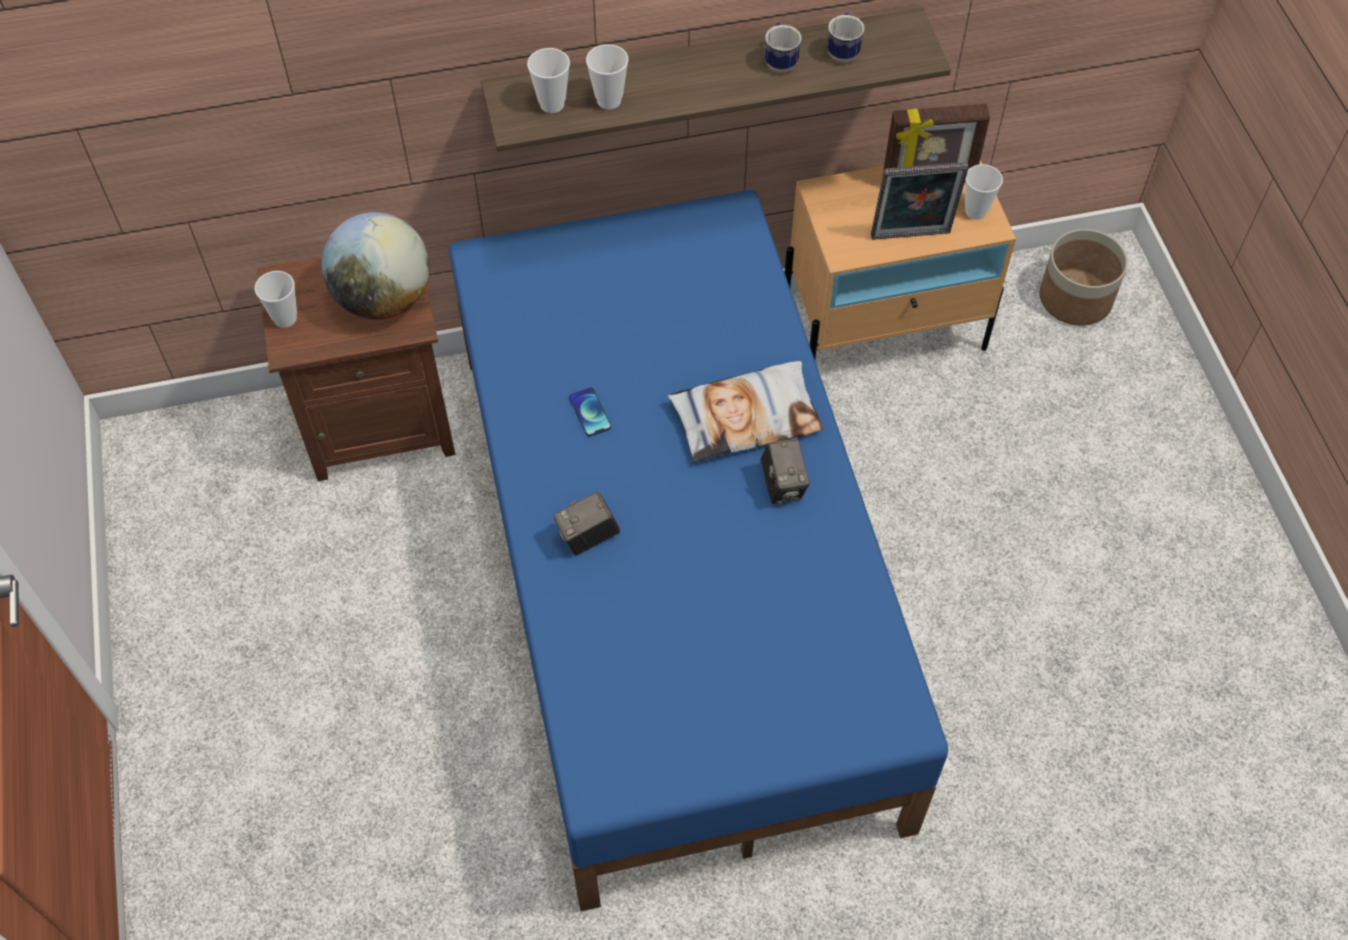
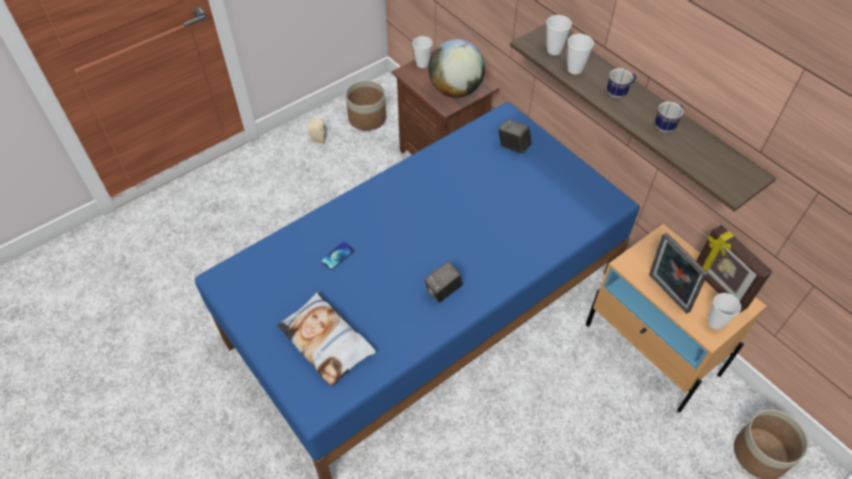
camera: 65 degrees right, 5 degrees down
(196, 603) = (317, 139): none -> beige speaker
(199, 500) = (367, 118): none -> planter
(588, 537) = (364, 219): camera -> camera (513, 146)
(590, 412) = (440, 191): phone -> phone (337, 256)
(746, 417) = (478, 258): pillow -> pillow (327, 341)
(843, 51) = (701, 151): mug -> mug (619, 93)

